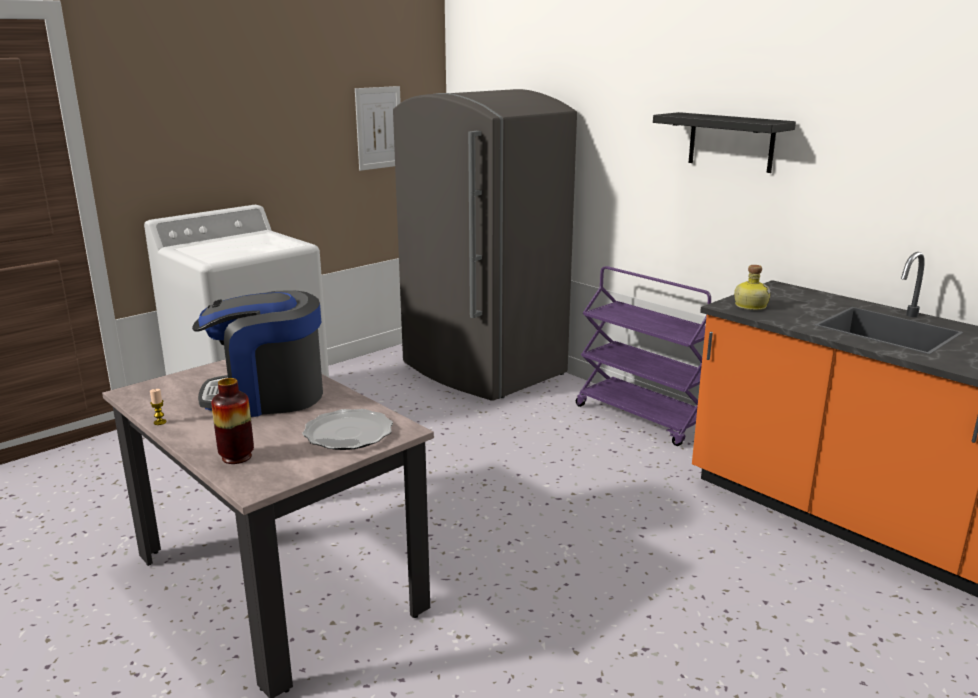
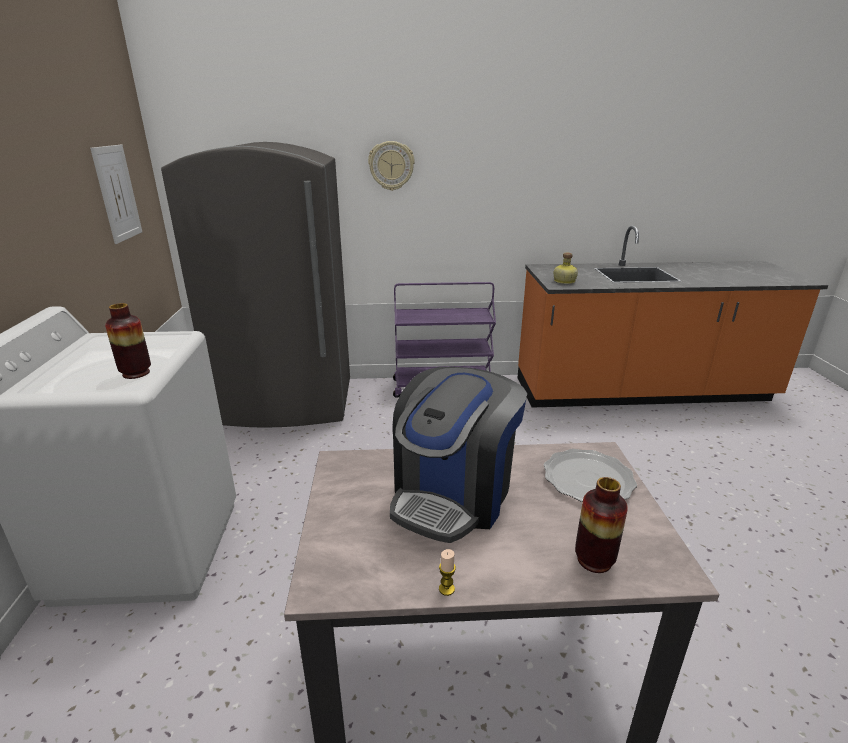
camera: 50 degrees left, 5 degrees up
(229, 255) = (136, 373): none -> vase
(630, 124) = (391, 166): none -> wall clock
(731, 142) = (483, 171): black shelf -> none

